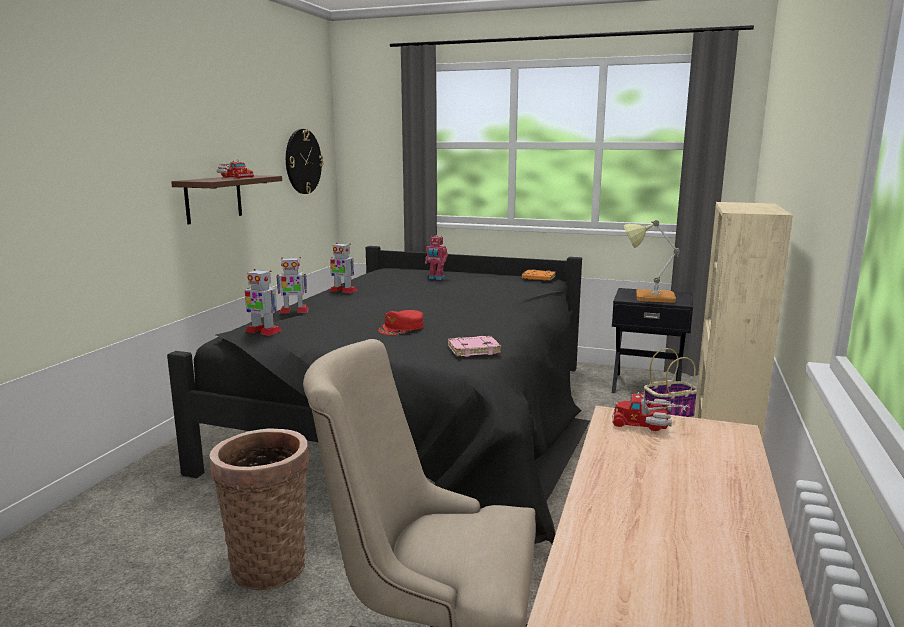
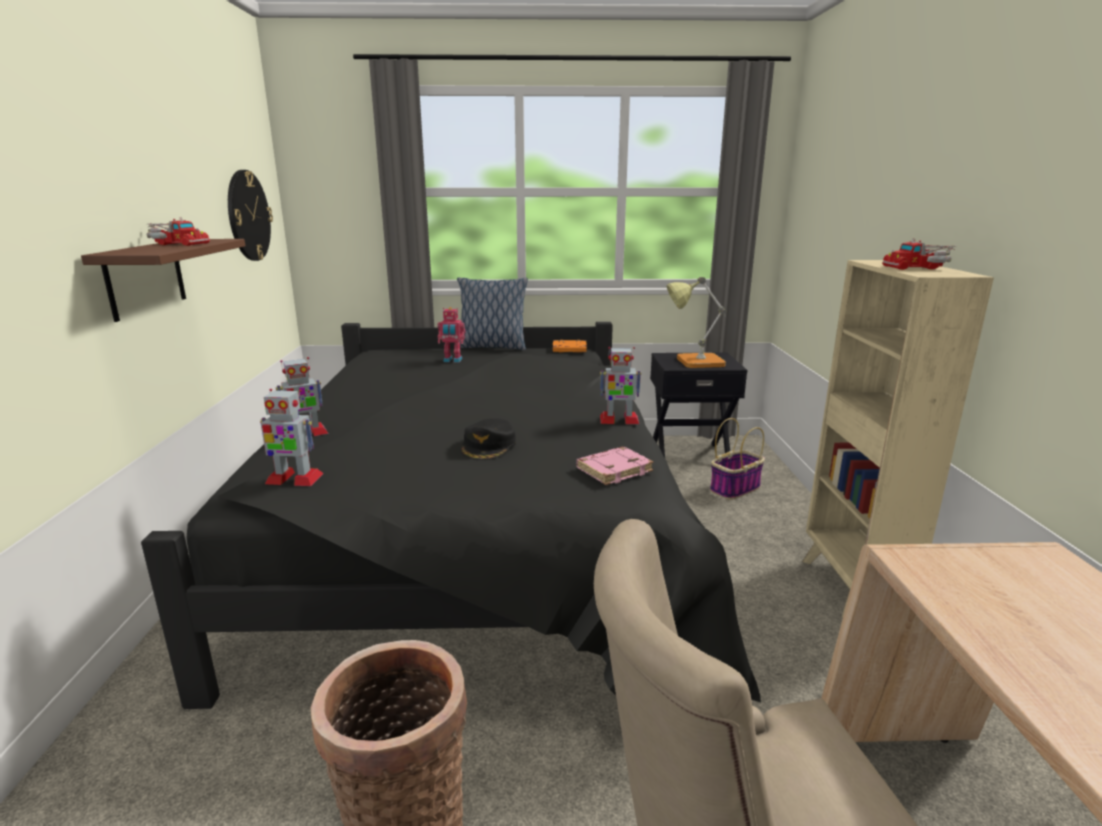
camera: 20 degrees left, 5 degrees up
(343, 290) = (348, 391): toy robot -> toy robot (618, 420)
(402, 328) = (489, 446): red cap -> black cap
(477, 272) = (491, 347): none -> pillow
(649, 423) = (960, 565): toy truck -> toy truck (919, 267)

